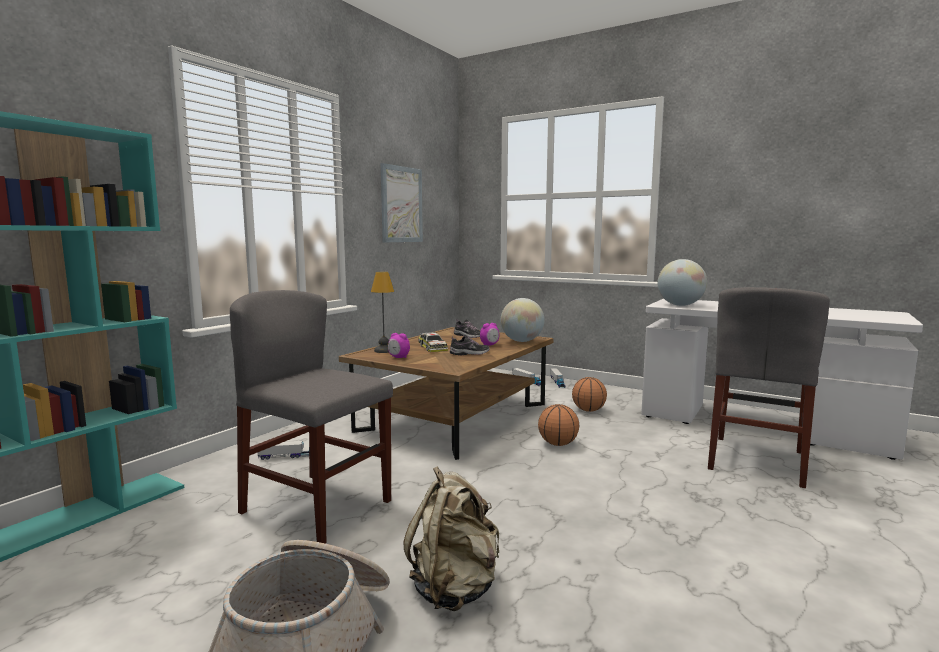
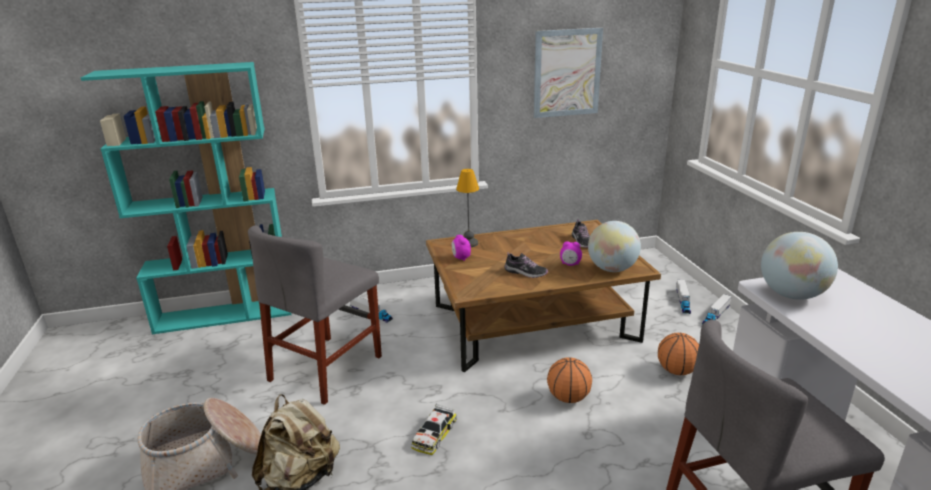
camera: 45 degrees right, 15 degrees up
(317, 506) = (326, 368): grey chair -> grey chair turned 135 degrees counterclockwise
(433, 348) = (513, 252): toy car -> toy car (434, 435)

